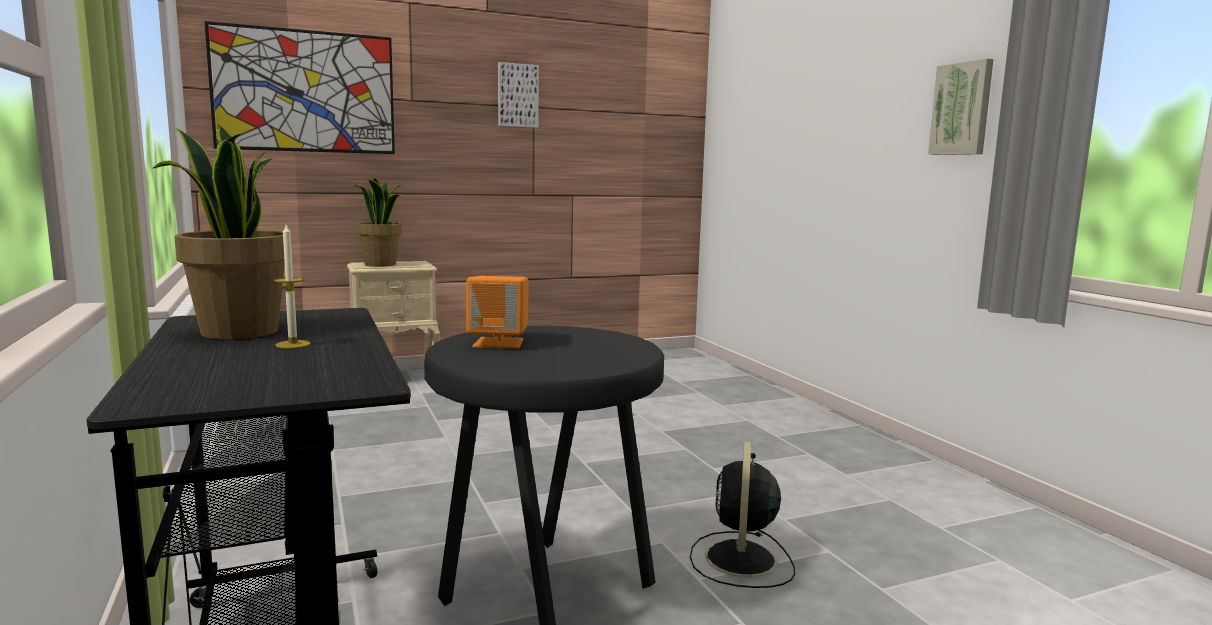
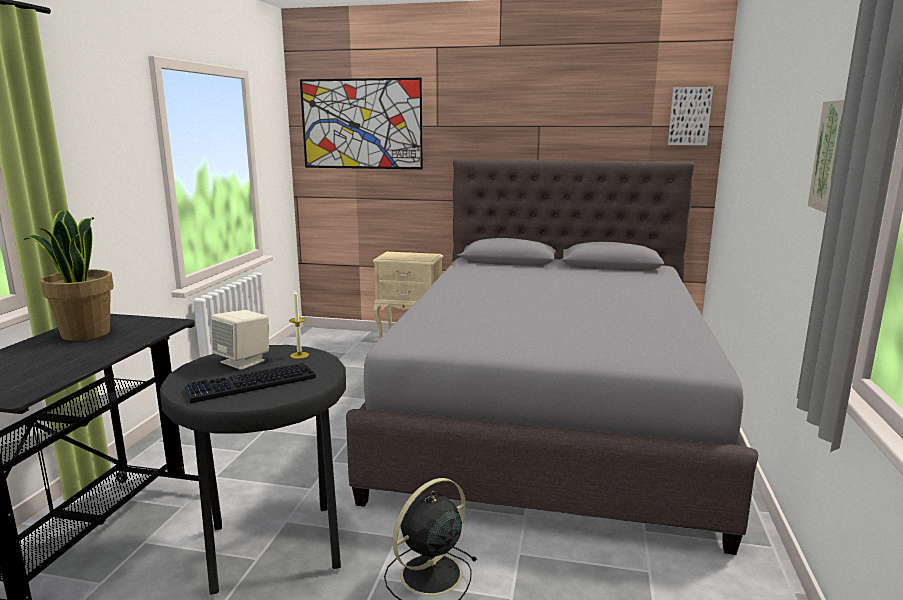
camera: 35 degrees right, 5 degrees up
(293, 344) = (77, 351): candle -> candle (299, 355)
(380, 265) = (399, 256): potted plant -> none
(499, 343) = (243, 361): orange speaker -> beige speaker
(517, 95) = (523, 117): picture -> picture (689, 116)
(568, 355) = (251, 383): none -> keyboard
(642, 410) = (551, 411): none -> grey bed

